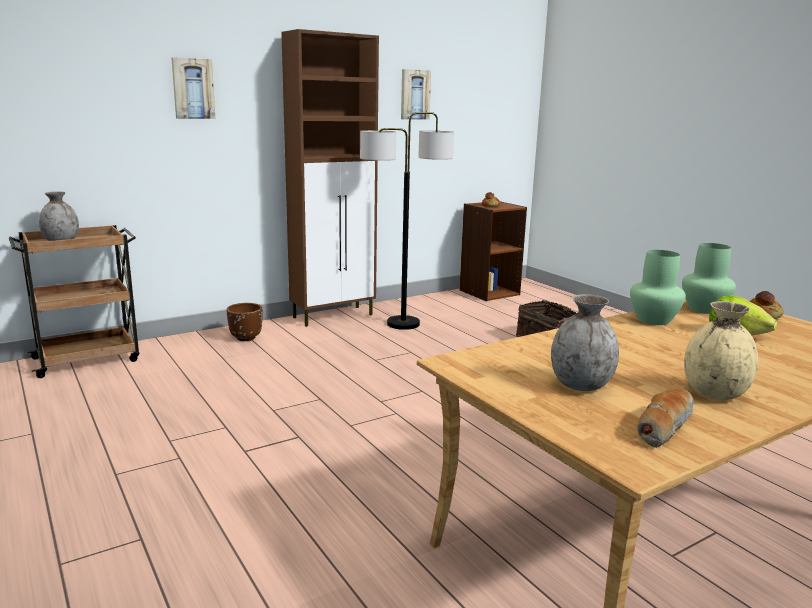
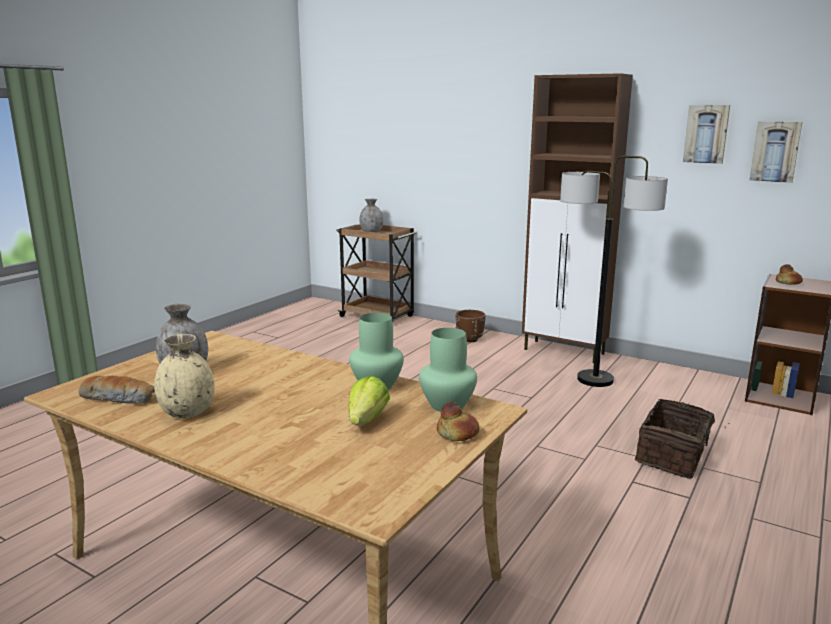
camera: 65 degrees right, 0 degrees up
(193, 88) = (475, 129): picture -> picture (775, 151)

